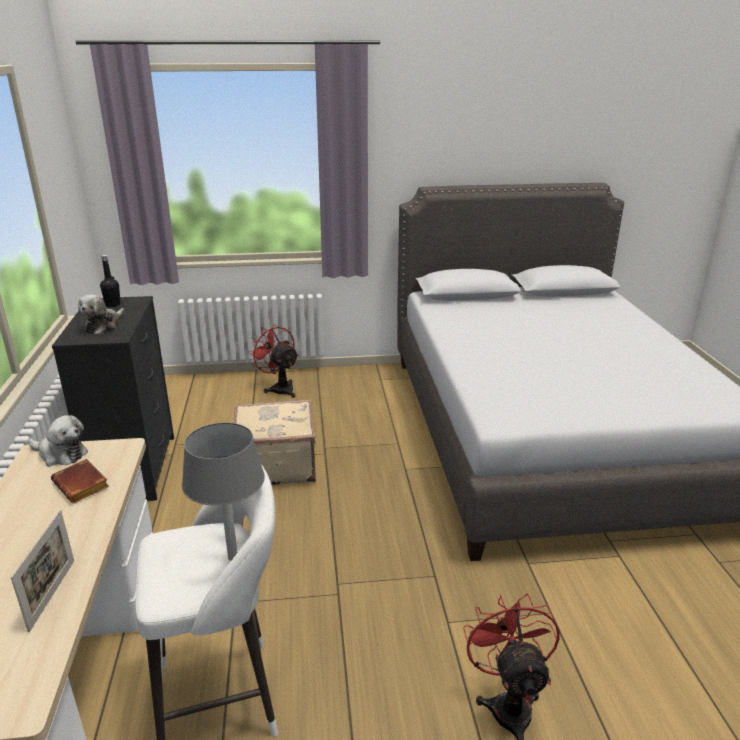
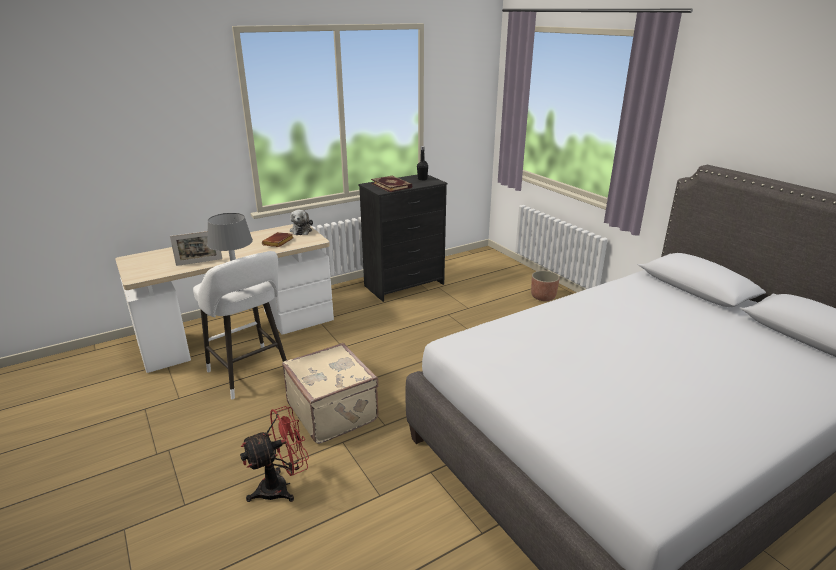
camera: 65 degrees right, 0 degrees up
(104, 326) = (392, 185): plush toy -> book
(276, 465) = (450, 326): beige suitcase -> beige suitcase (333, 411)
(279, 388) = (543, 297): red fan -> planter

